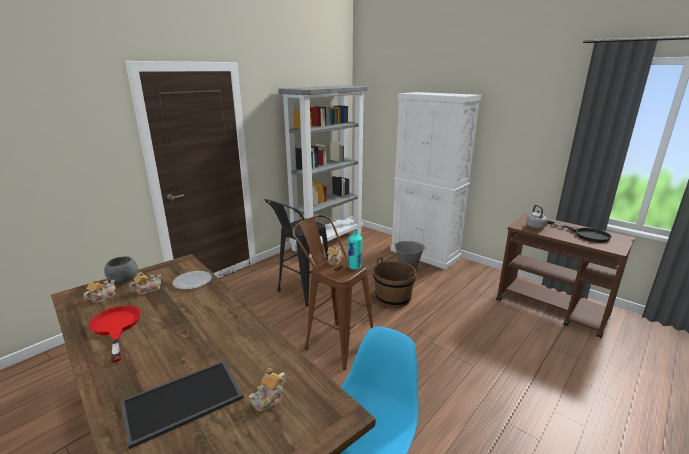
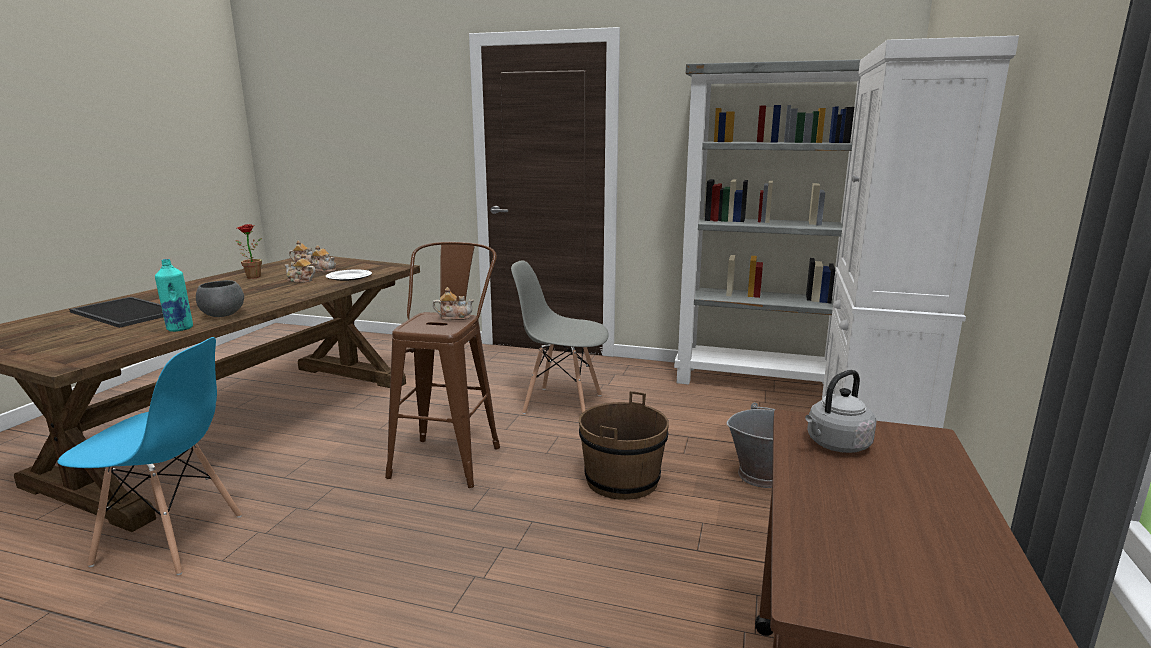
camera: 65 degrees right, 5 degrees down
(116, 327) = (251, 277): red frying pan -> potted plant
(124, 280) = (343, 261): grey bowl -> grey bowl (223, 315)
(269, 400) = (111, 335): teapot -> teapot (300, 280)
(301, 293) = (562, 403): black stool -> grey chair
(354, 267) = (443, 329): turquoise bottle -> turquoise bottle (179, 328)
(585, 234) = (905, 534): black frying pan -> none

